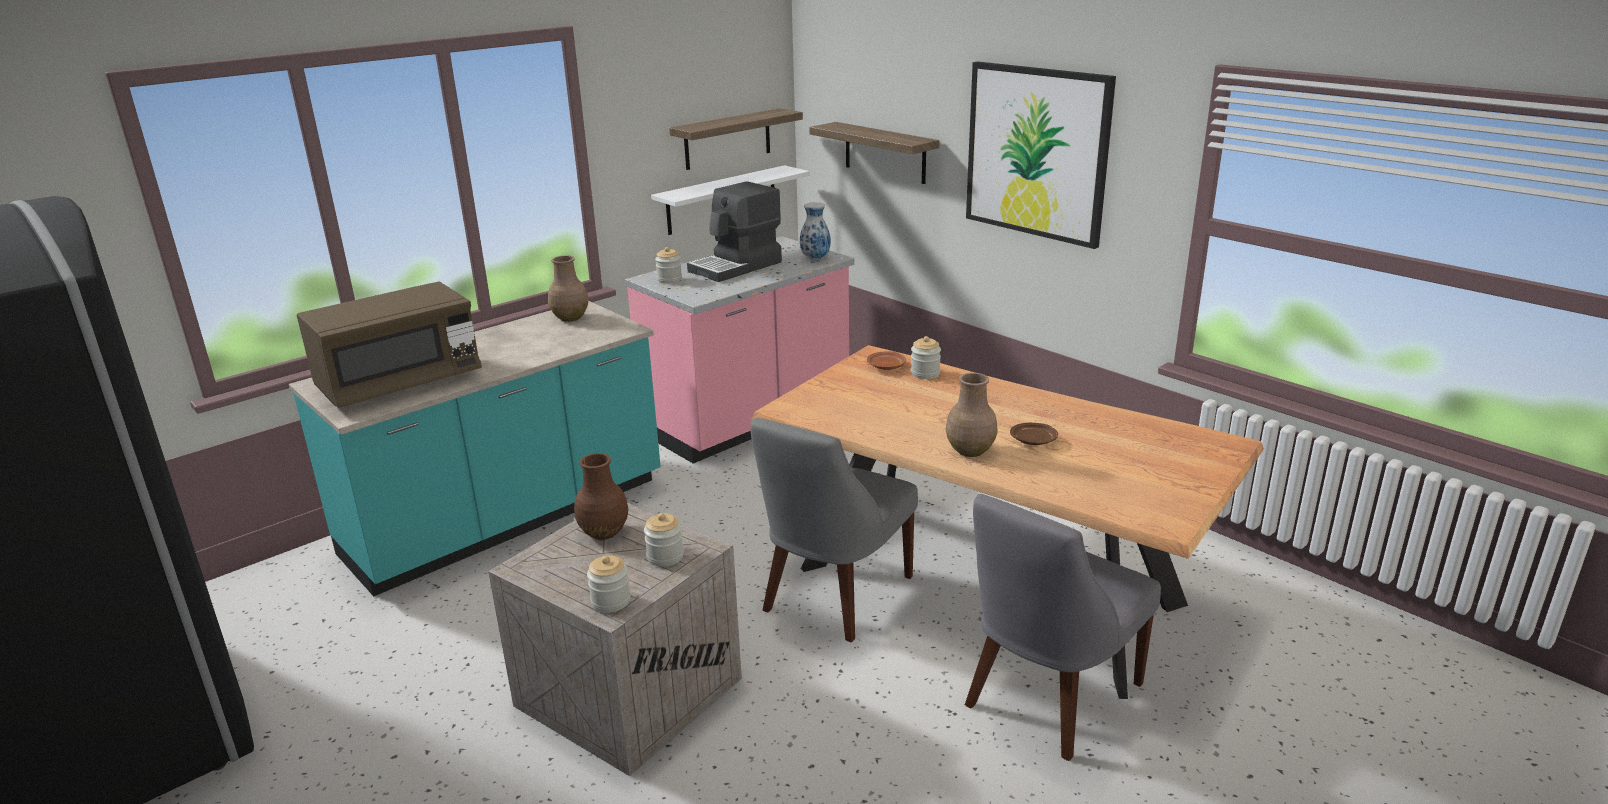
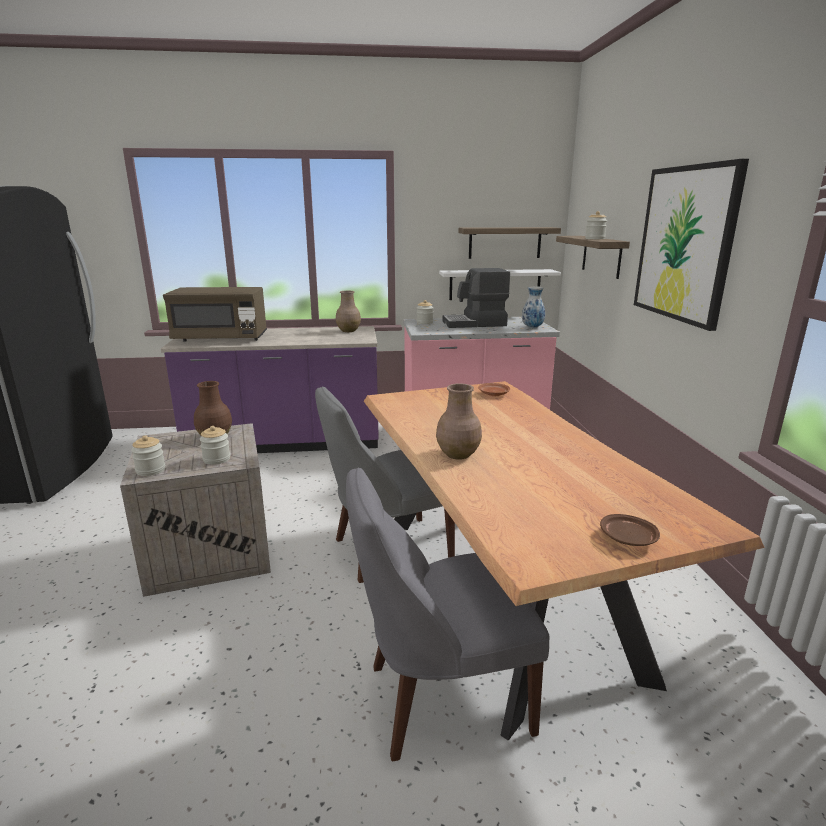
camera: 35 degrees right, 5 degrees down
(508, 519) = (285, 443): turquoise counter -> purple counter
(925, 373) = (514, 404): jar -> jar (594, 239)
(1034, 441) = (519, 464): brown plate -> brown plate (628, 539)

